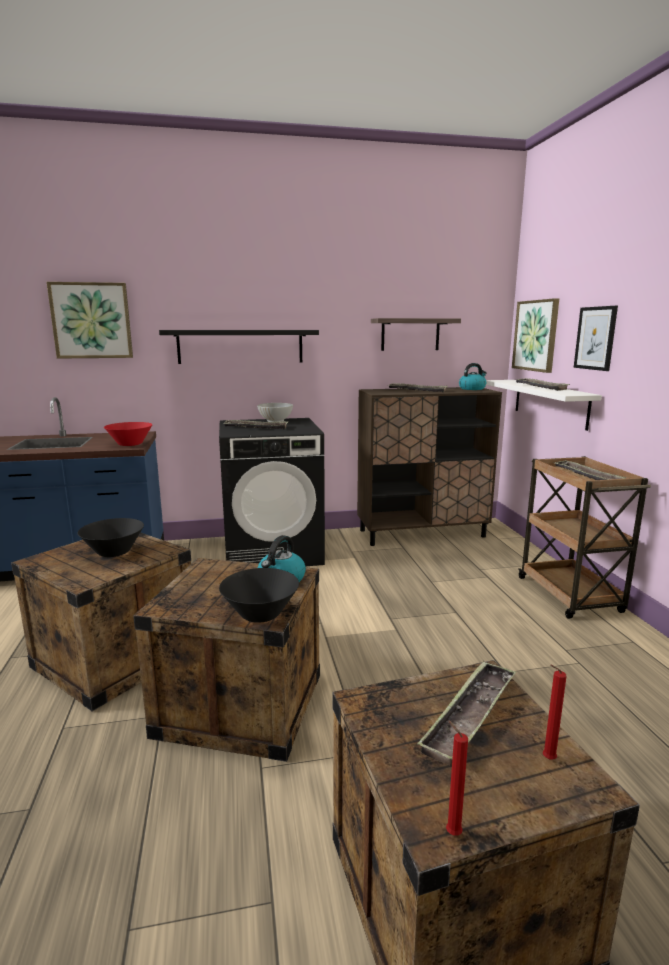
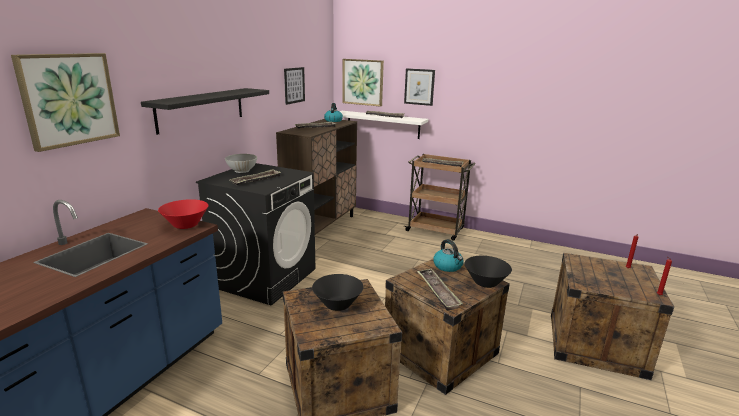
camera: 55 degrees left, 5 degrees up
(410, 334) = (294, 85): shelf -> picture
(469, 716) = (599, 270): tray -> tray (438, 291)

